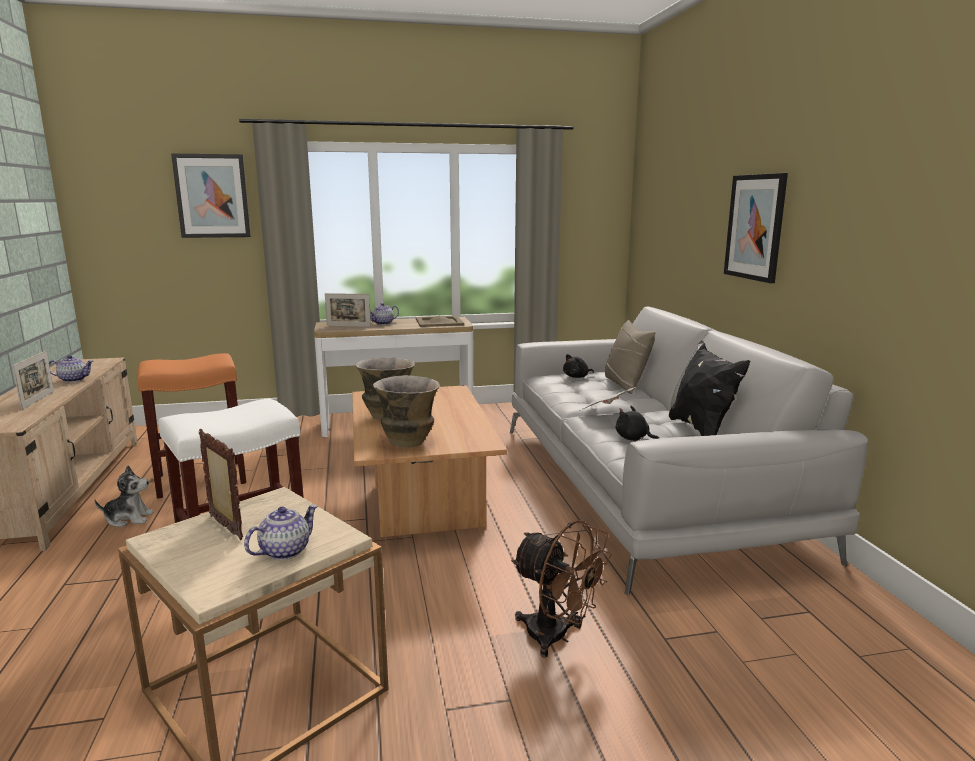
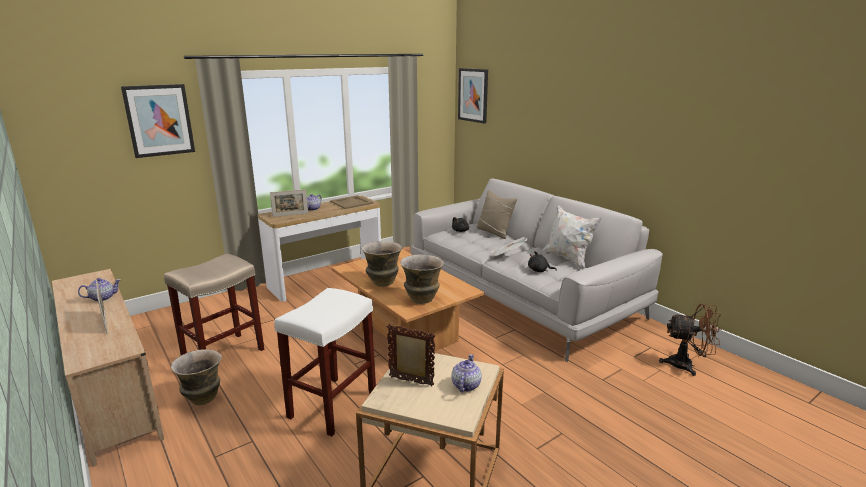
camera: 25 degrees left, 5 degrees up
(128, 519) = (203, 398): plush toy -> vase
(202, 478) = (224, 354): orange stool -> beige stool
(557, 637) = (554, 394): brown fan -> brown fan (687, 365)
(701, 431) = (568, 259): black pillow -> white pillow
(755, 227) = (571, 131): picture -> picture (473, 95)

